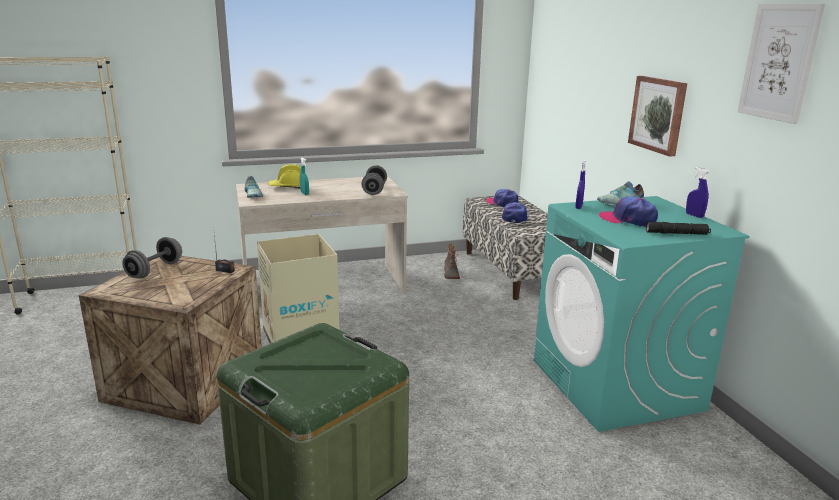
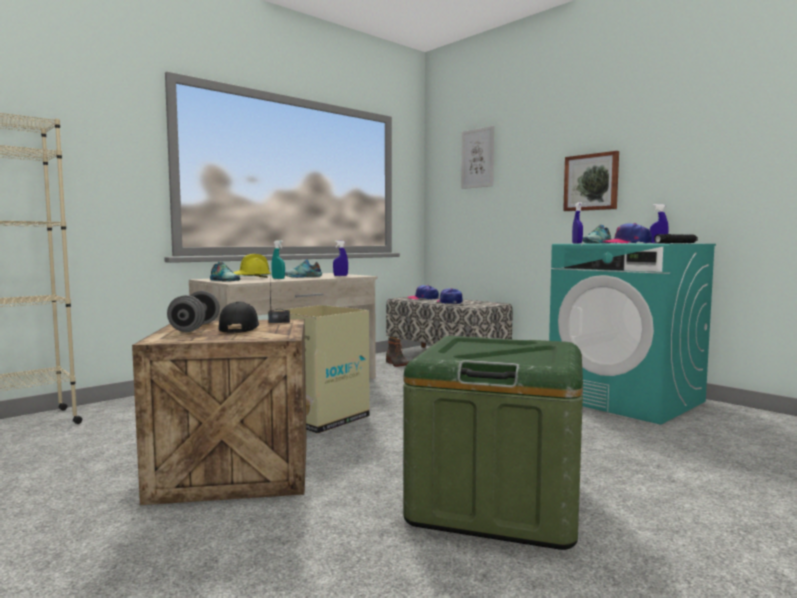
camera: 25 degrees left, 15 degrees down
(178, 279) = (238, 329): none -> black cap
(334, 189) = (302, 277): none -> shoe
(374, 190) = (340, 276): grey dumbbell -> blue spray bottle
(779, 62) = (710, 114): picture -> picture (477, 158)

